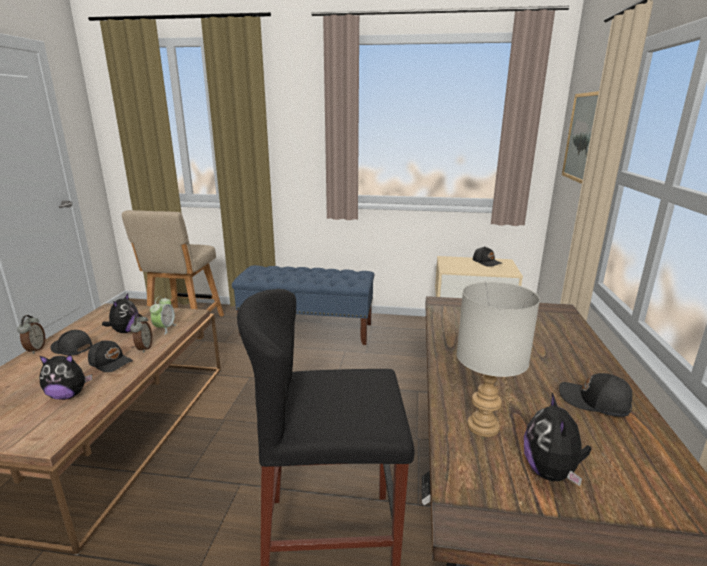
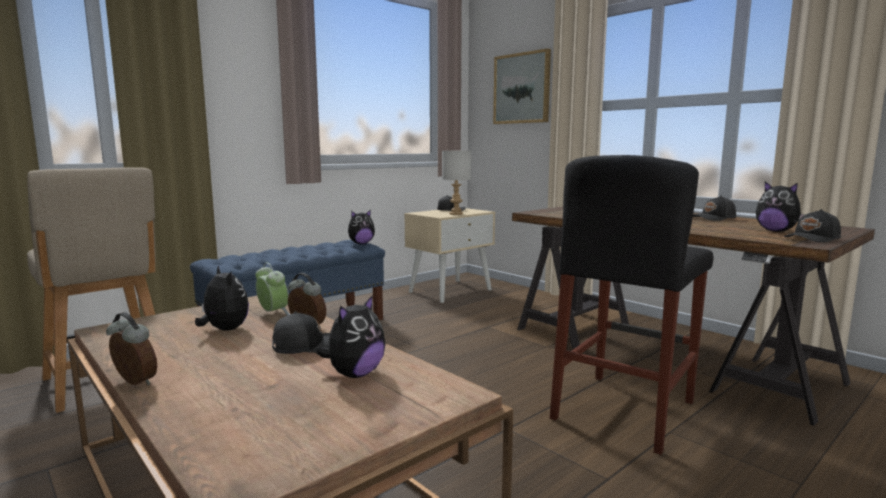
camera: 50 degrees left, 10 degrees down
(71, 349) = (200, 361): black cap -> black cap (813, 239)
(361, 279) = (361, 243): none -> plush toy
(481, 426) = (720, 230): grey table lamp -> grey table lamp (455, 214)

